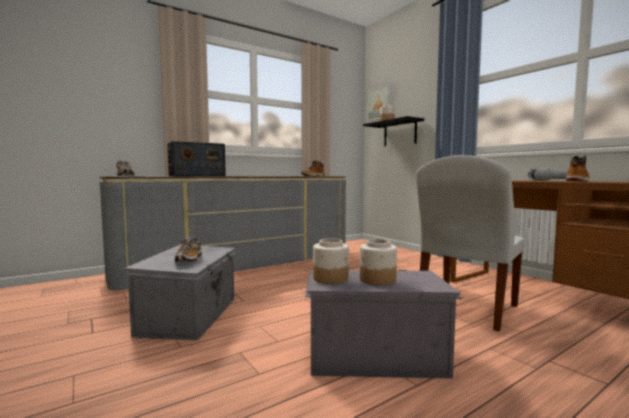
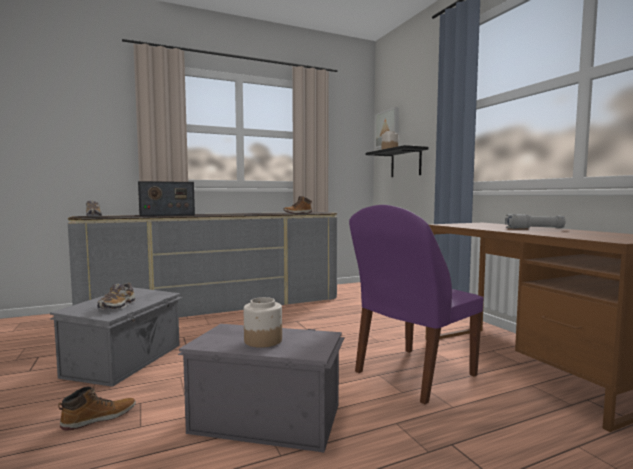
camera: 10 degrees right, 0 degrees up
(331, 278) = (219, 336): jar -> none
(466, 309) = (412, 375): white chair -> purple chair
(577, 181) = (549, 232): boot -> boot (99, 418)

